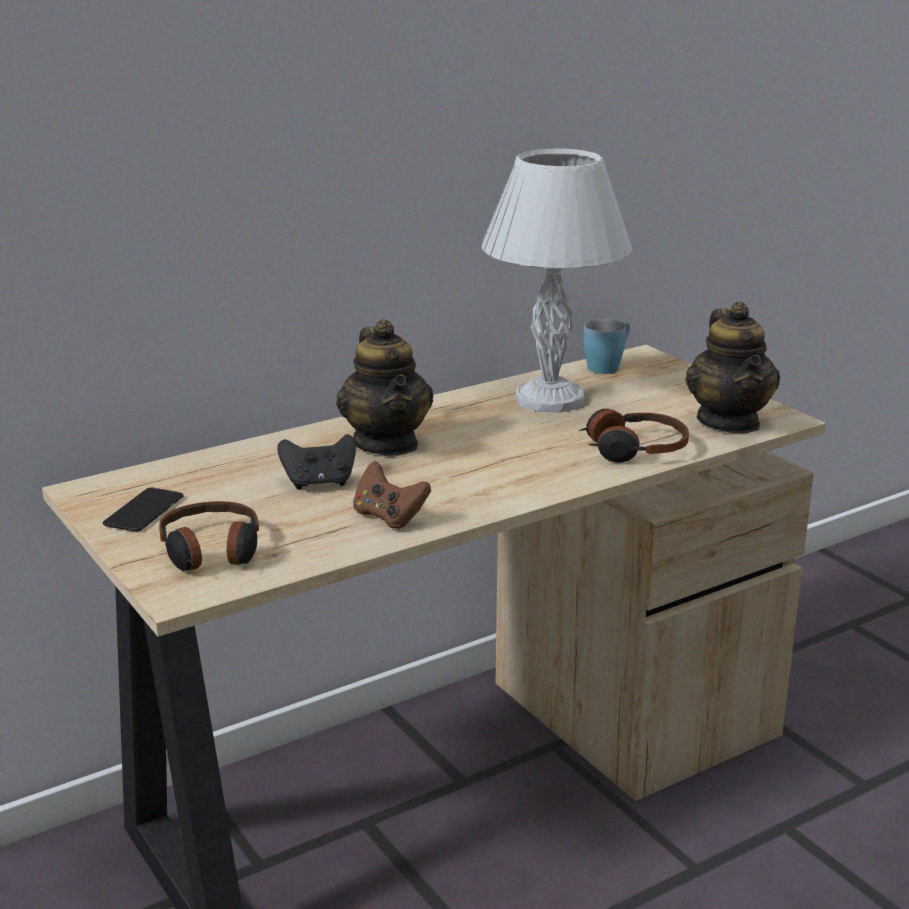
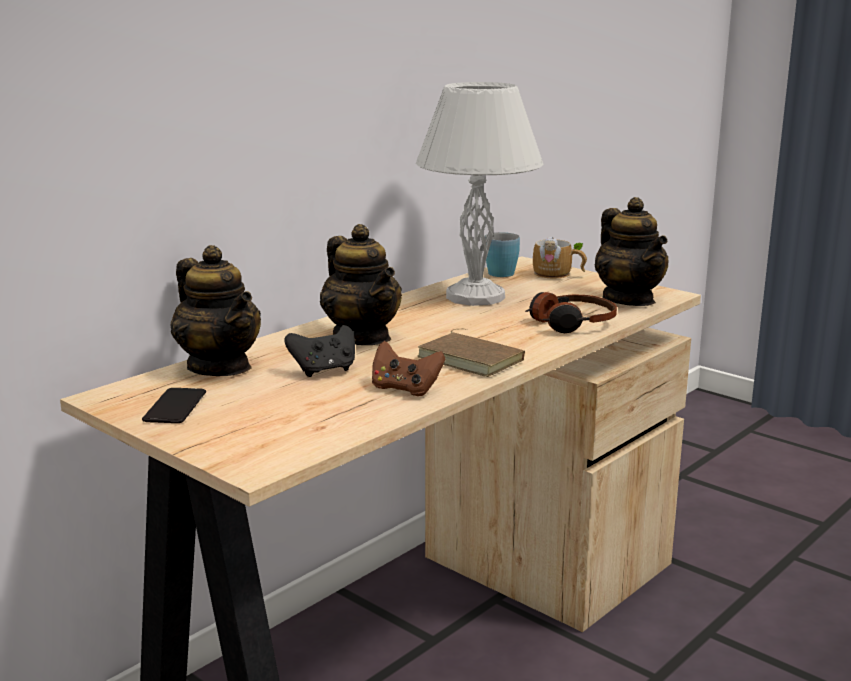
camera: 15 degrees left, 5 degrees down
(211, 551) = (262, 430): headphones -> none
(216, 466) = (220, 367): none -> teapot
(488, 486) = (473, 359): none -> brown book
(670, 377) = (558, 275): none -> mug

